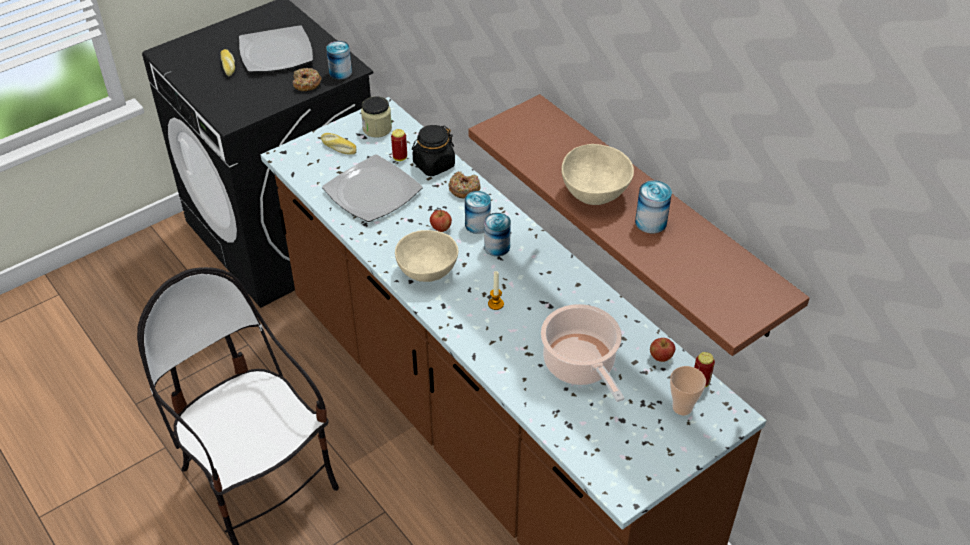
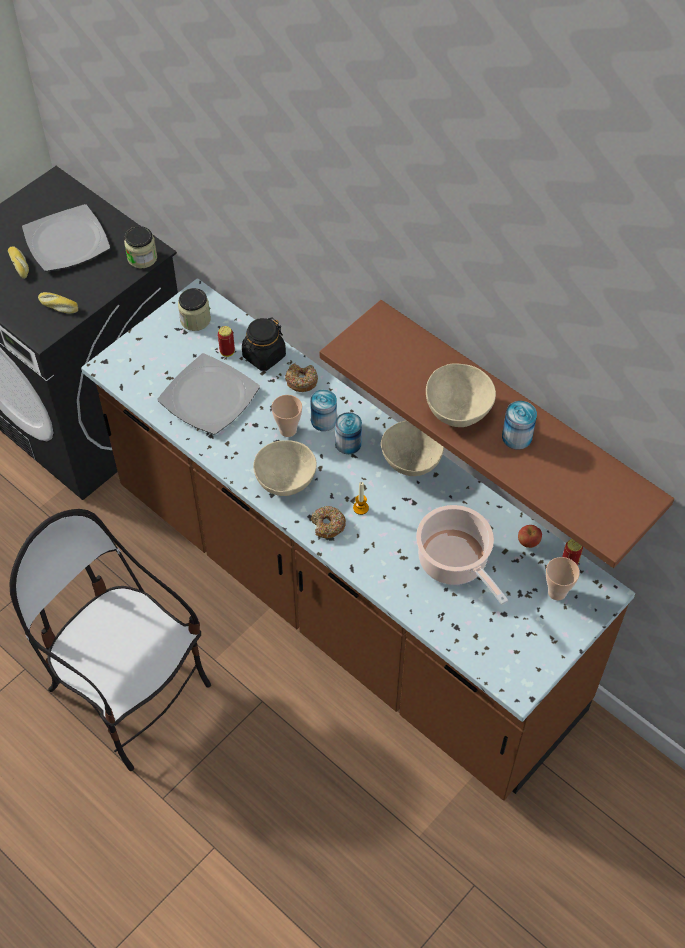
camera: 10 degrees left, 10 degrees up
(306, 84) = (110, 277): donut -> donut (327, 525)
(338, 148) = (160, 348): bread -> bread (58, 306)
(340, 72) = (142, 258): can -> jar
(440, 228) = (288, 430): apple -> cup
(555, 269) = (410, 460): none -> beige bowl

